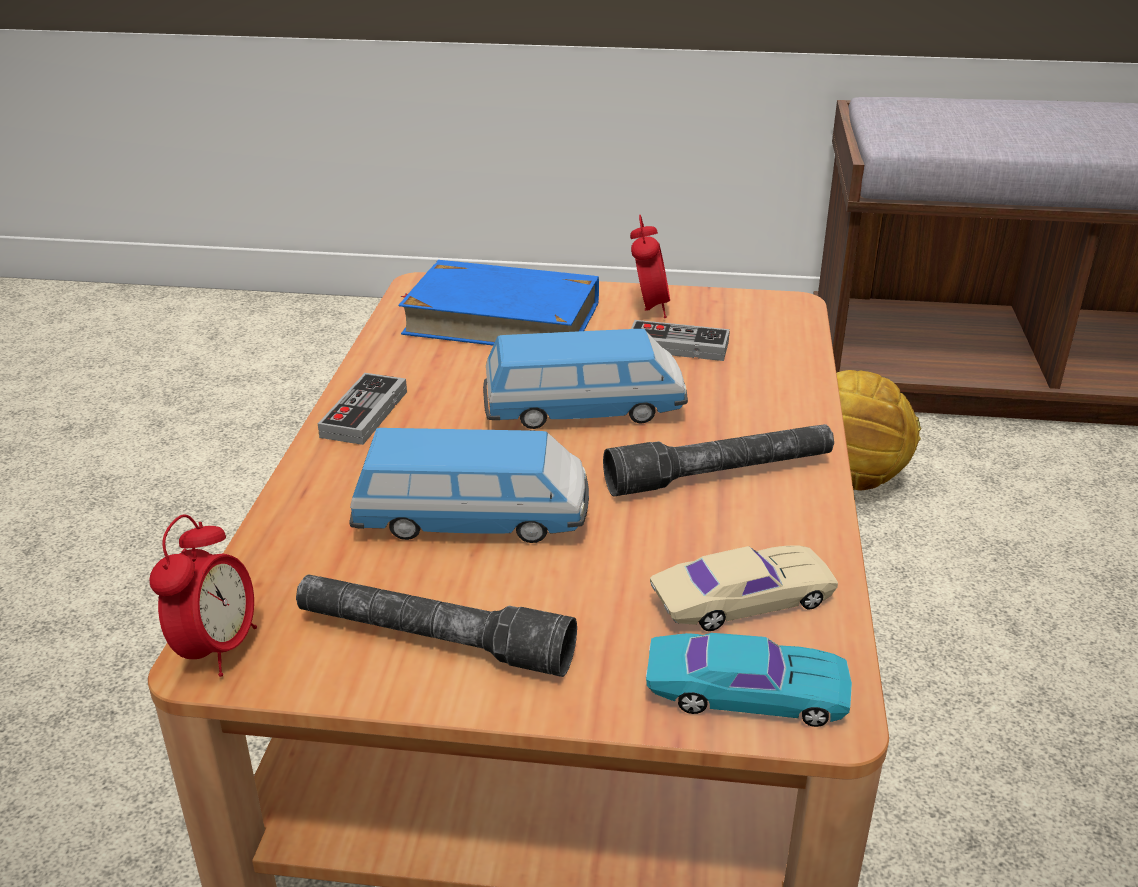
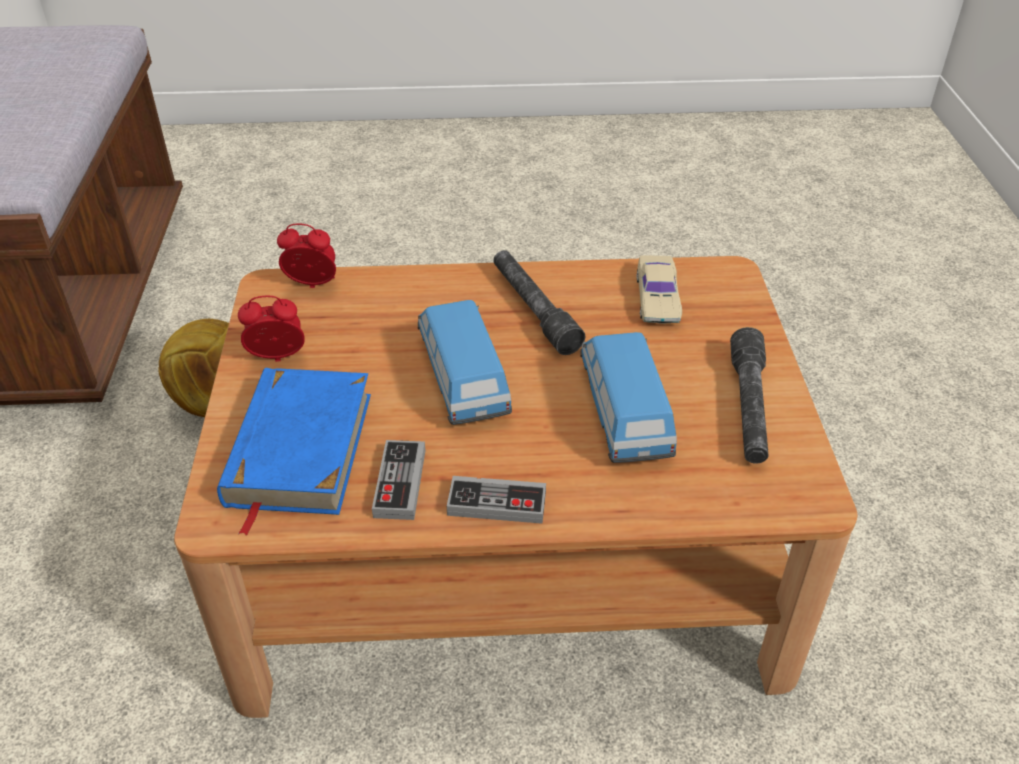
camera: 100 degrees left, 10 degrees up
(217, 649) = (806, 502): alarm clock -> alarm clock (312, 285)
(677, 346) = (349, 338): game controller -> game controller (400, 483)
(742, 599) = (657, 297): beige toy car -> beige toy car turned 150 degrees counterclockwise
(746, 692) = (729, 294): turquoise toy car -> none

